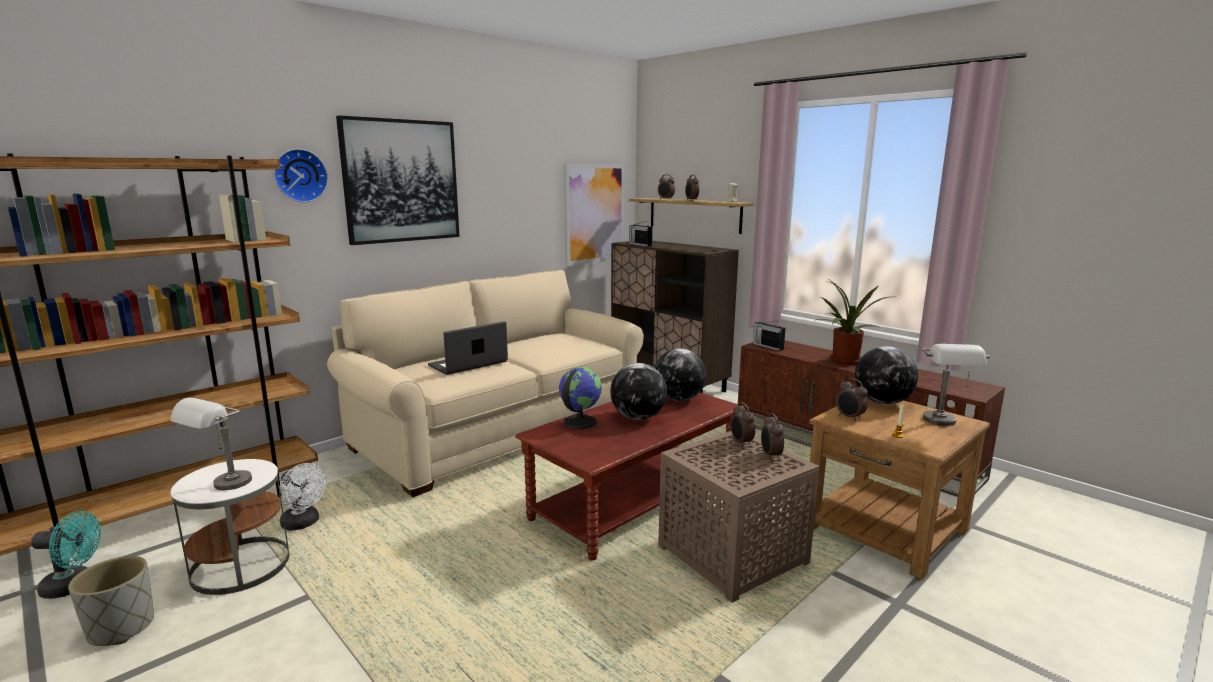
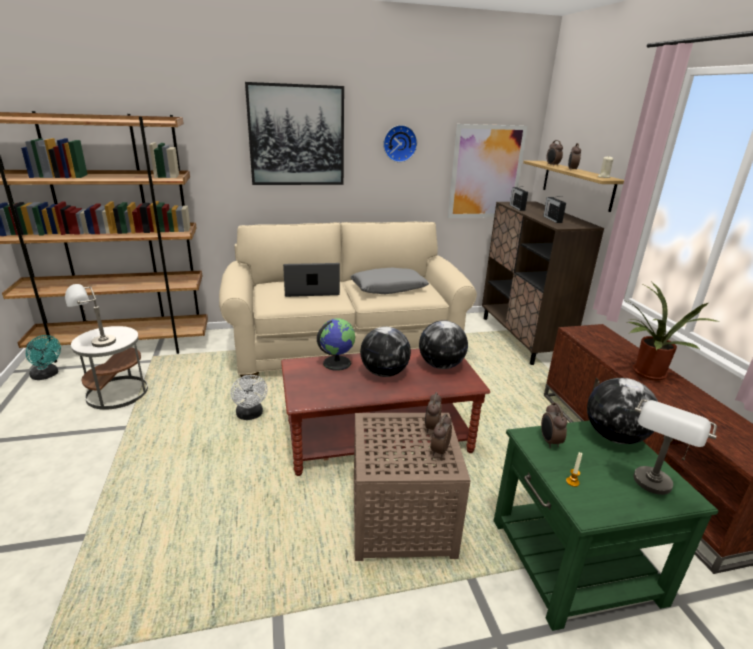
camera: 30 degrees right, 10 degrees up
(121, 628) = (39, 409): grey planter -> none
(300, 175) = (216, 129): wall clock -> wall clock (399, 143)
(303, 523) = (170, 376): white fan -> white fan (250, 415)
(549, 346) = (388, 288): none -> grey pillow
(767, 346) = (584, 334): radio -> radio (552, 219)
(885, 528) = (573, 560): brown side table -> green side table

